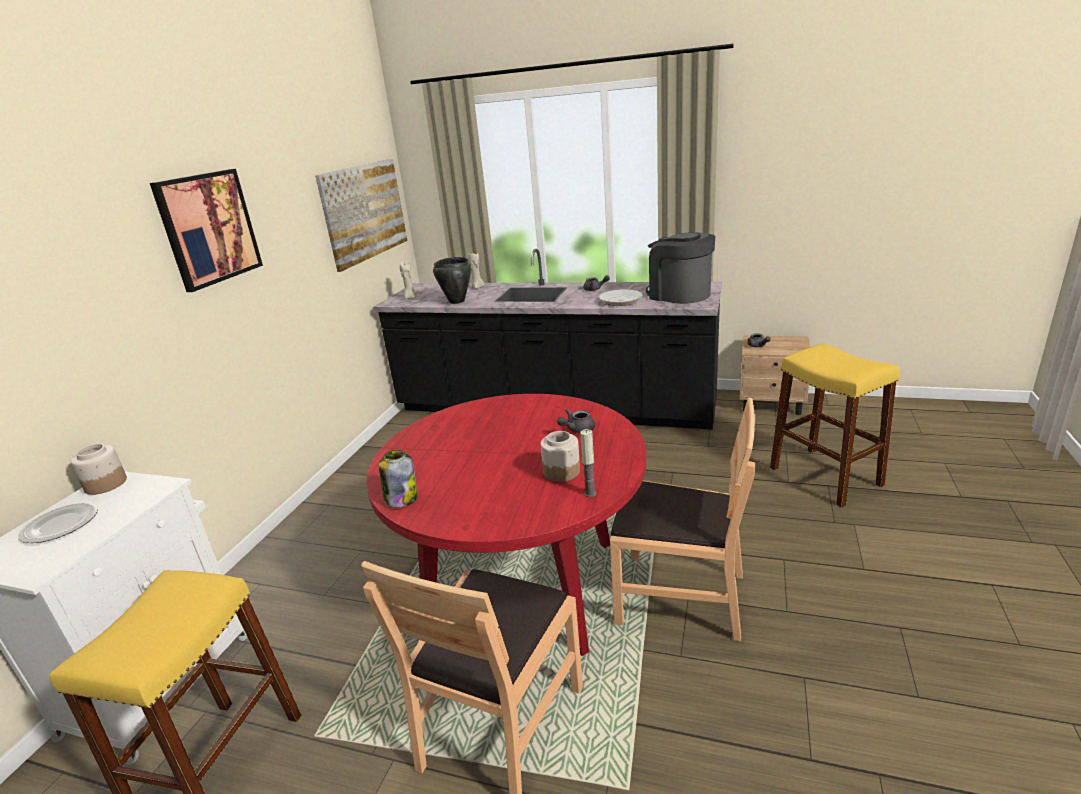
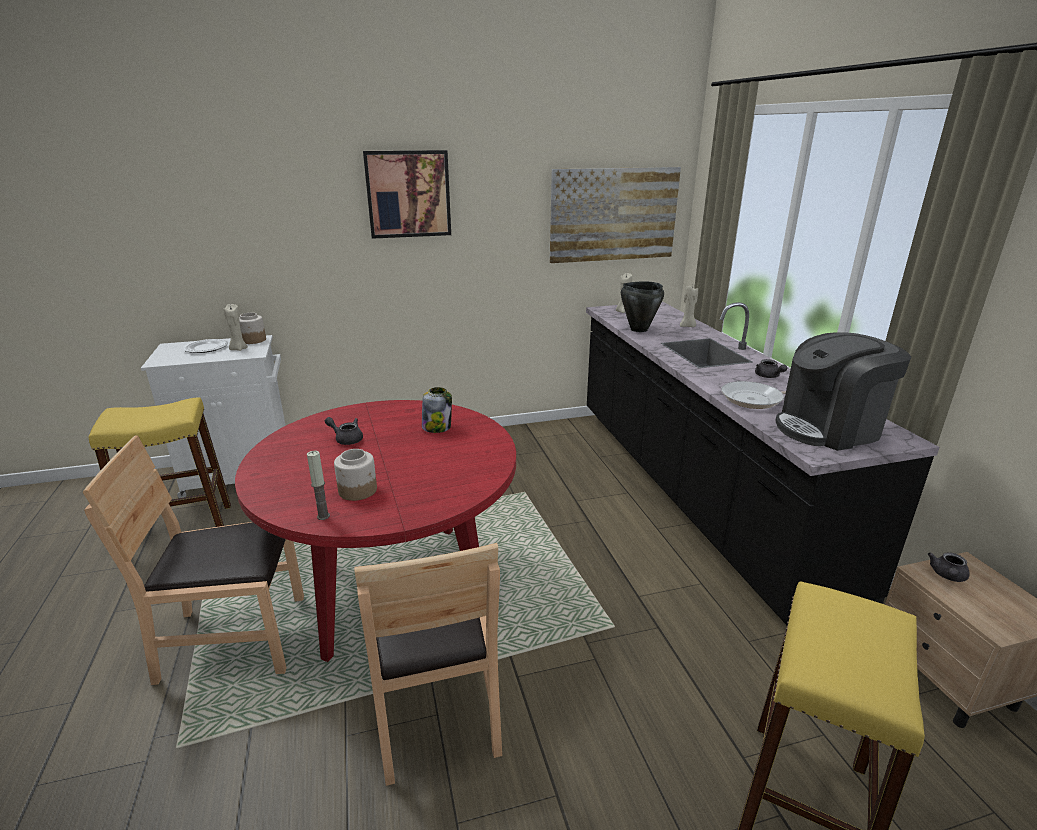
camera: 55 degrees right, 0 degrees up
(120, 497) = (238, 349): none -> beige candle
(401, 498) = (290, 435): jar -> jar (437, 427)
(577, 430) = (444, 475): grey teapot -> grey teapot (346, 439)
(679, 295) = (829, 428): coffee machine -> coffee machine turned 120 degrees counterclockwise

